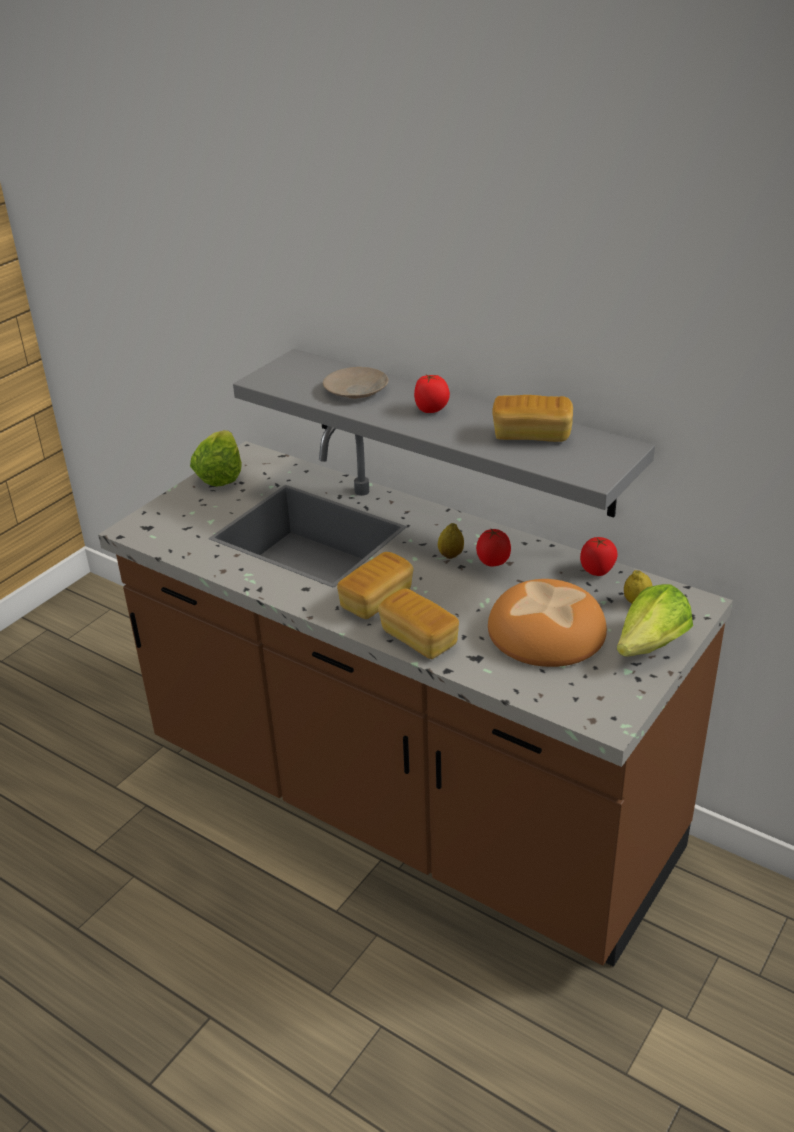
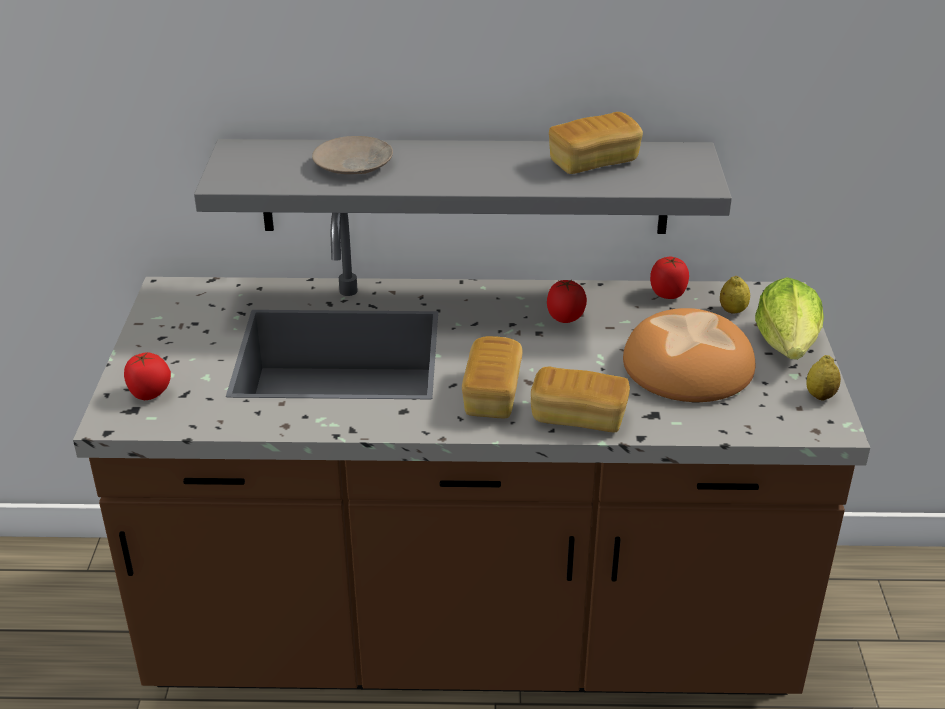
camera: 35 degrees left, 0 degrees up
(220, 474) = (157, 322): lettuce -> none
(432, 410) = (462, 164): tomato -> tomato (150, 394)
(451, 555) = (516, 325): lemon -> lemon (820, 395)

